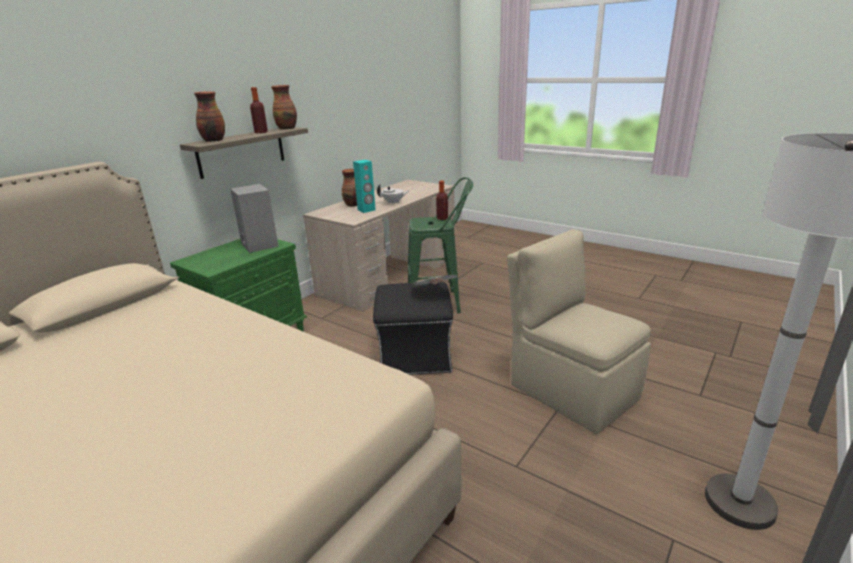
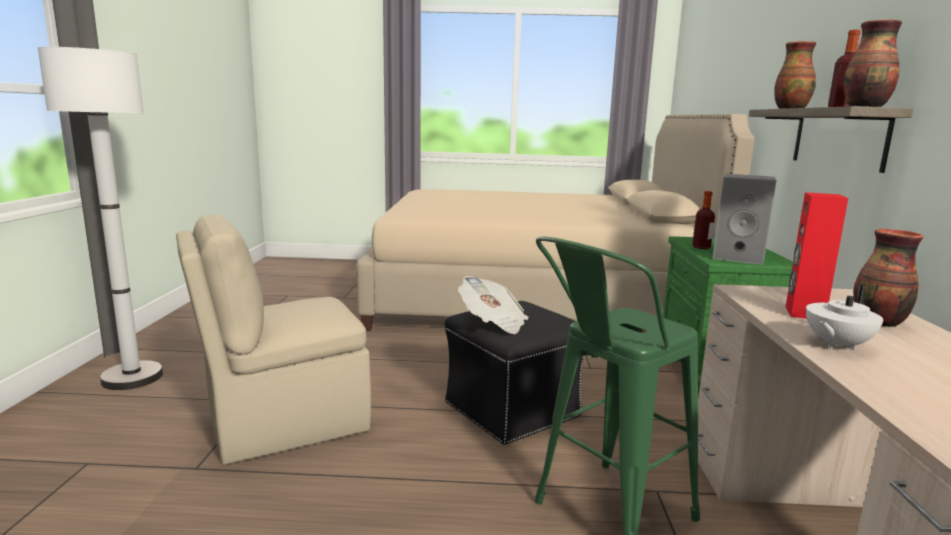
camera: 145 degrees right, 10 degrees down
(366, 210) = (804, 313): turquoise speaker -> red speaker
(442, 218) = (634, 339): bottle -> bottle (701, 247)
(571, 390) = (284, 423): beige chair -> beige chair turned 135 degrees clockwise

